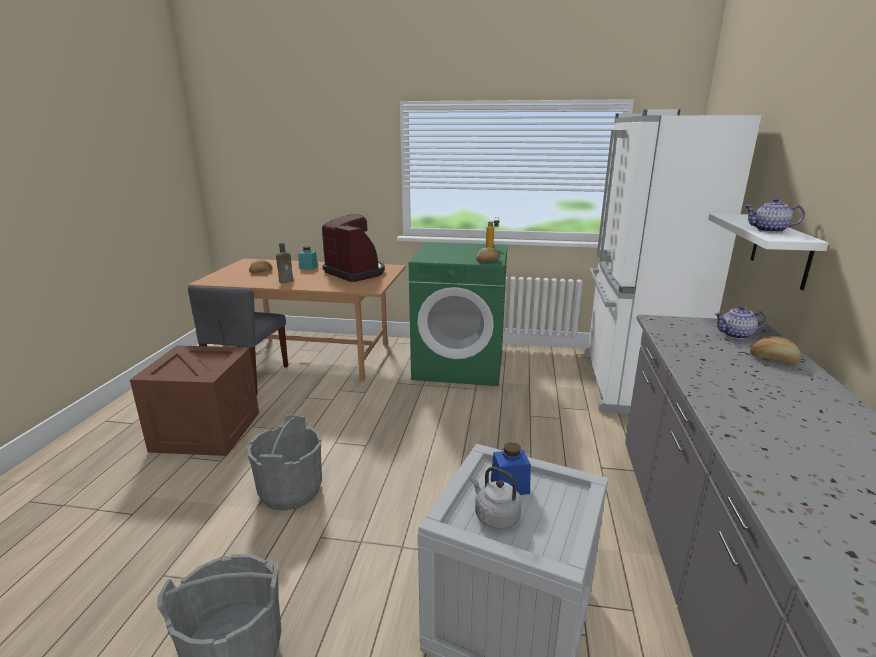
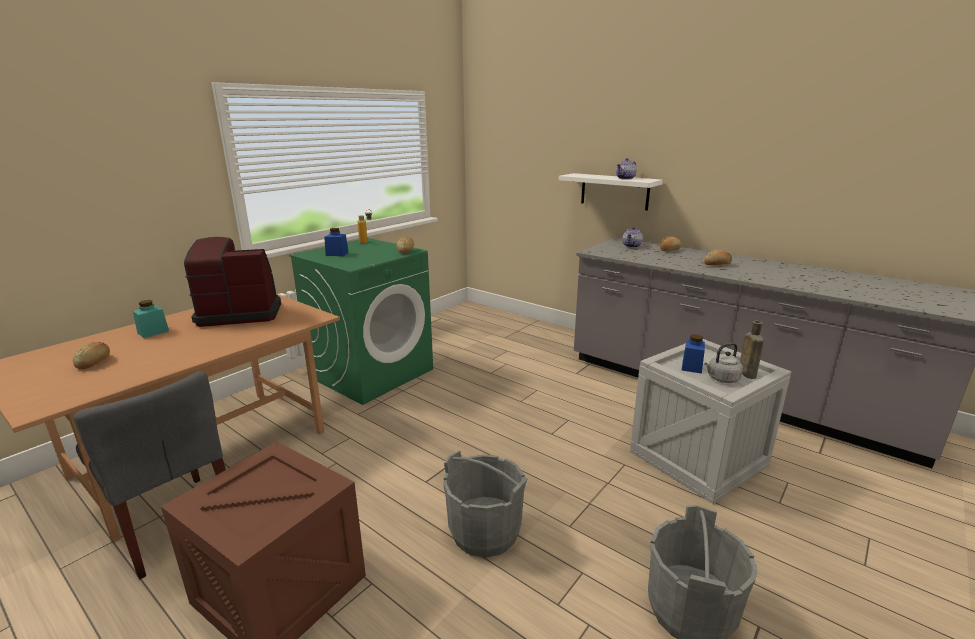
camera: 60 degrees left, 0 degrees up
(287, 281) = (184, 352): brown bottle -> brown bottle (746, 373)
(446, 249) = (337, 254): none -> blue jar
(630, 384) = (492, 325): white fridge -> none
(764, 402) = (717, 264): none -> bread

